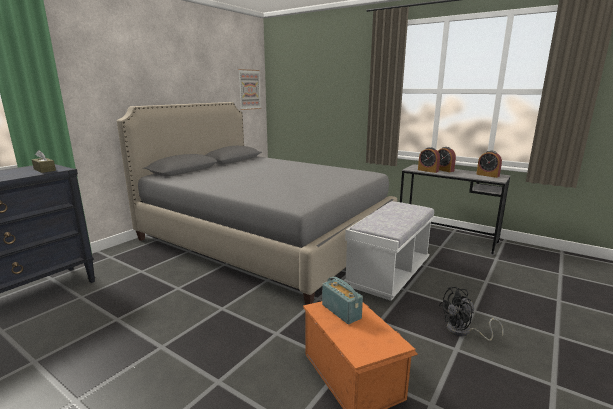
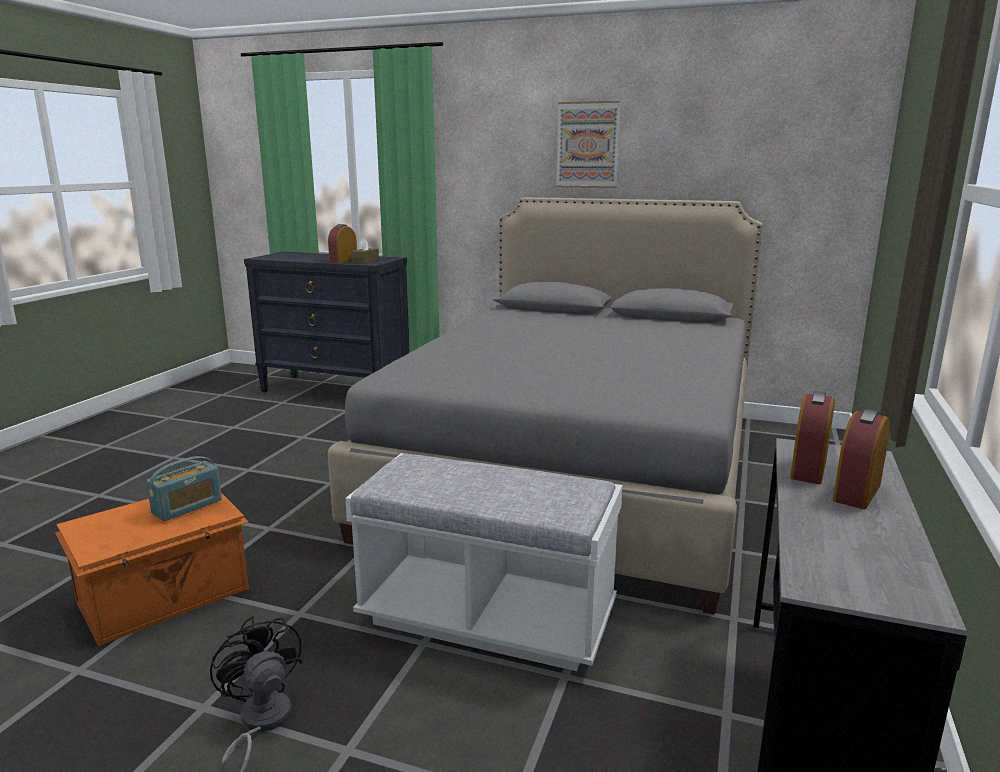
camera: 75 degrees right, 0 degrees up
(249, 89) = (820, 175): picture -> picture (587, 145)
(487, 175) = (877, 570): alarm clock -> alarm clock (343, 261)

